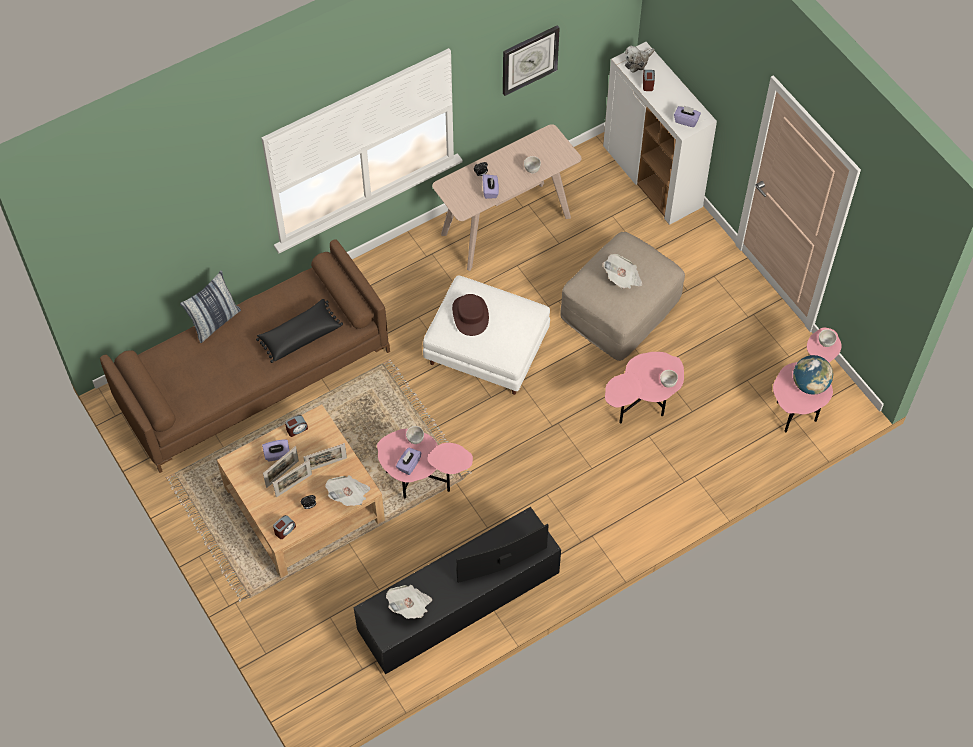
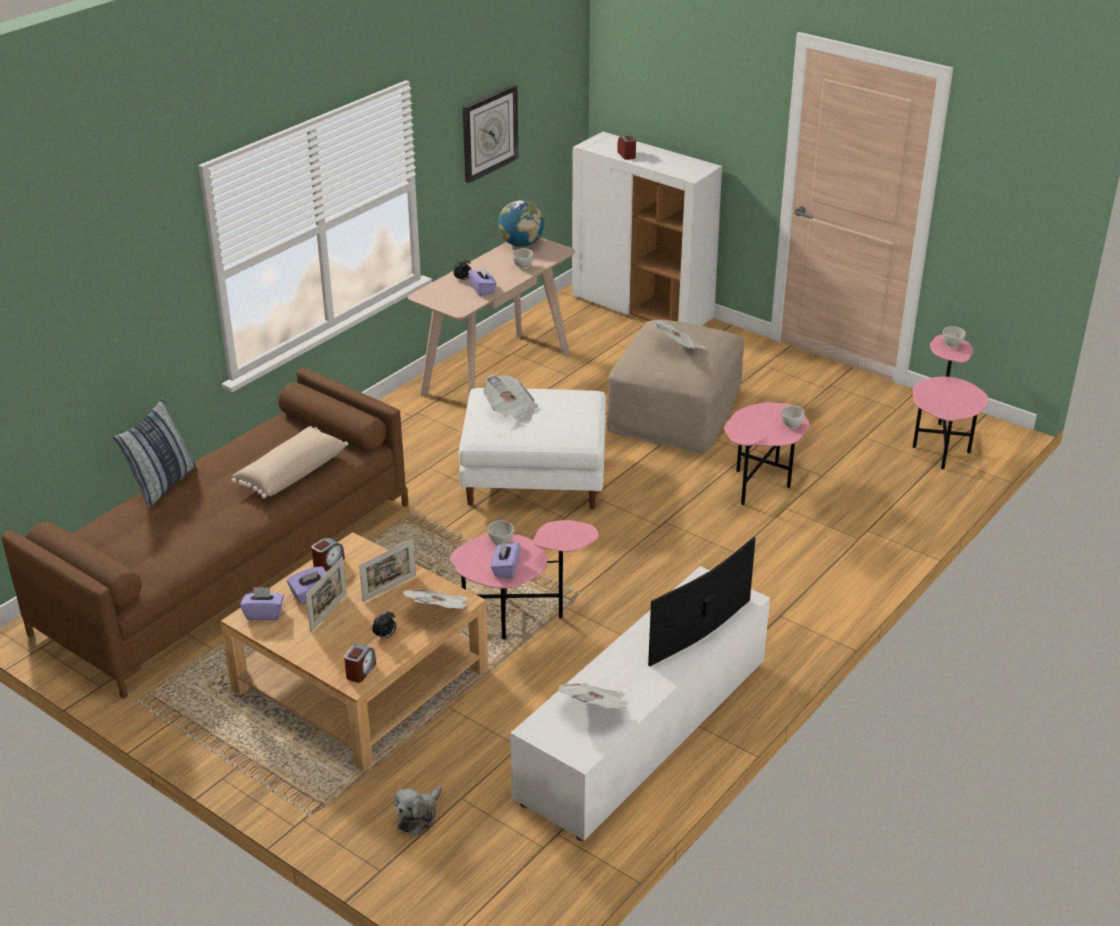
camera: 20 degrees left, 25 degrees down
(294, 485) = (351, 620): picture frame -> none
(300, 336) = (291, 473): black pillow -> beige pillow
(458, 603) = (644, 732): black tv stand -> white tv stand
(470, 315) = (511, 412): brown hat -> newspaper
(637, 62) = (604, 144): plush toy -> plush toy (418, 816)
(686, 120) = (688, 170): purple tissue box -> purple tissue box (264, 614)
(810, 384) = (955, 393): globe -> globe (521, 244)

